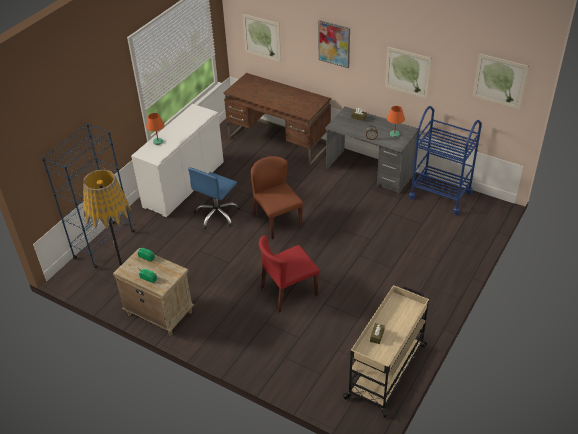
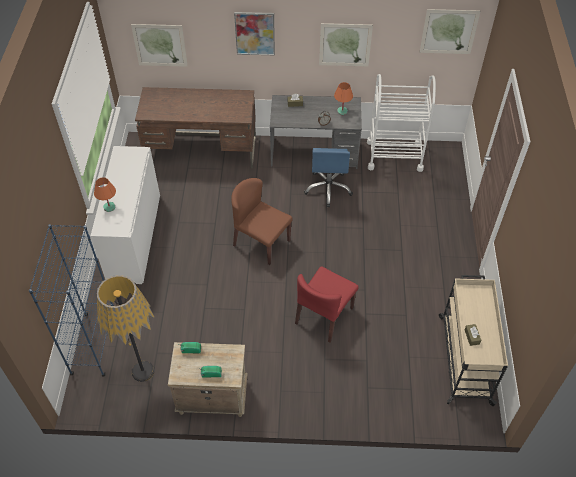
camera: 30 degrees left, 10 degrees up
(217, 215) = (195, 260): blue office chair -> blue office chair (328, 188)
(440, 195) = (394, 155): blue cart -> white cart

